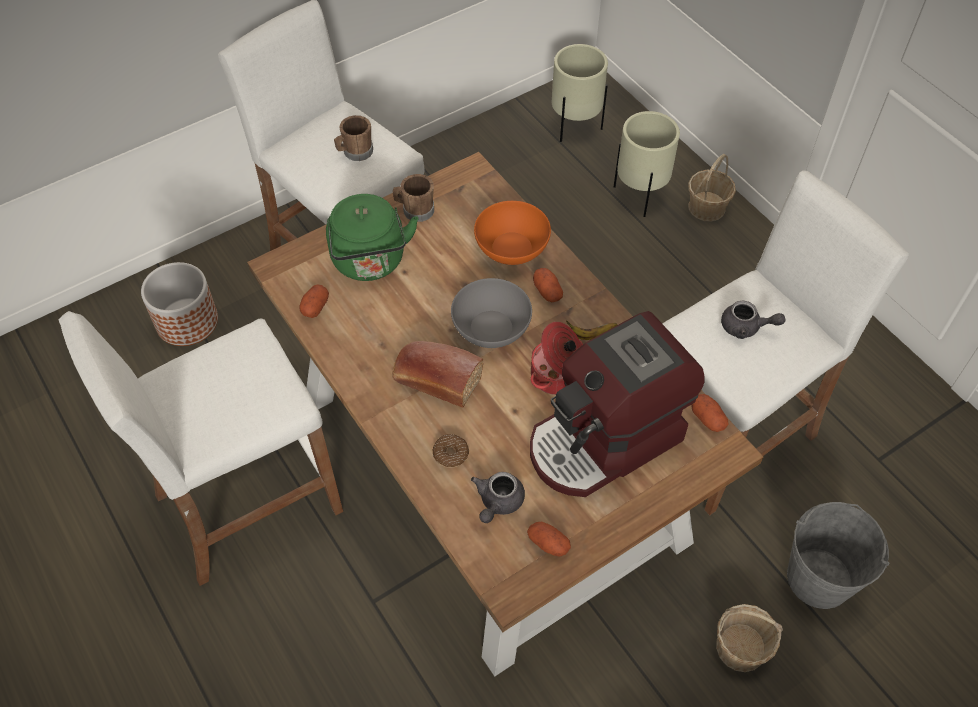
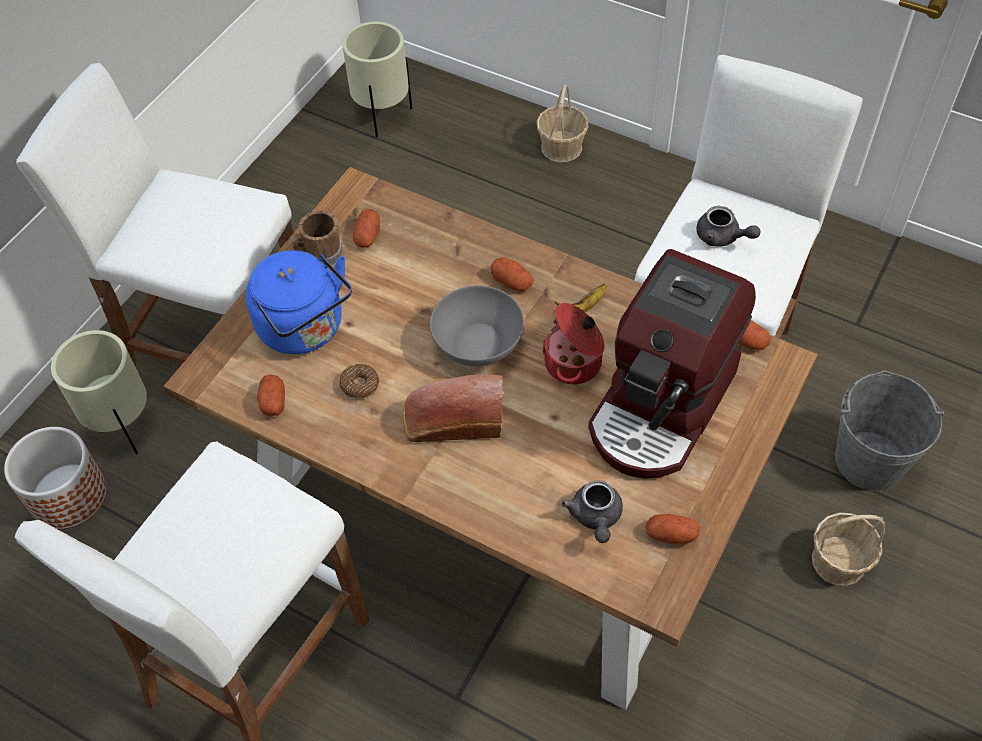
camera: 25 degrees left, 0 degrees up
(355, 152) = (211, 219): brown mug -> none
(370, 262) = (305, 329): green kettle -> blue kettle
(450, 454) = (516, 491): donut -> donut (360, 385)
(459, 210) = (368, 236): none -> potato
(512, 248) = (448, 252): orange bowl -> none
(639, 195) = (488, 161): beige planter -> beige planter (123, 426)
(746, 327) = (722, 237): grey teapot -> grey teapot turned 45 degrees clockwise

